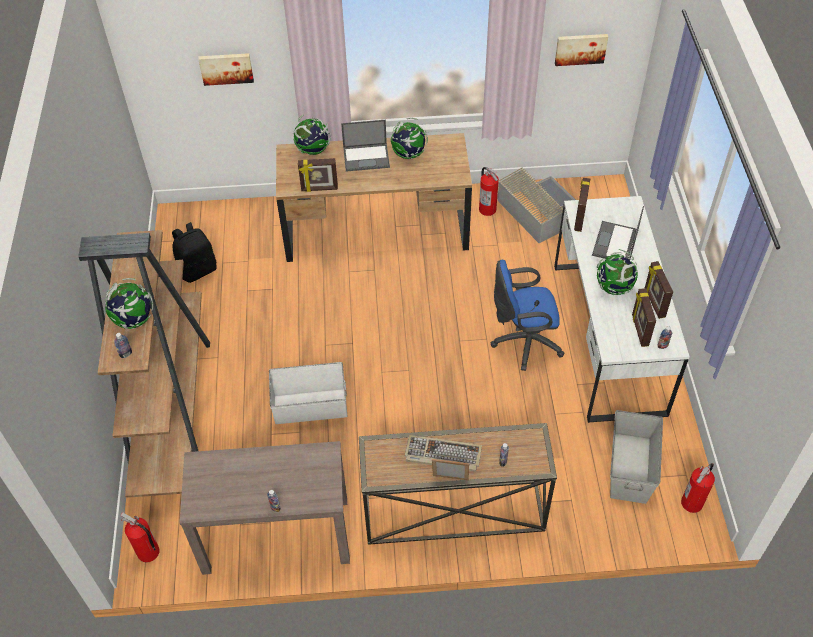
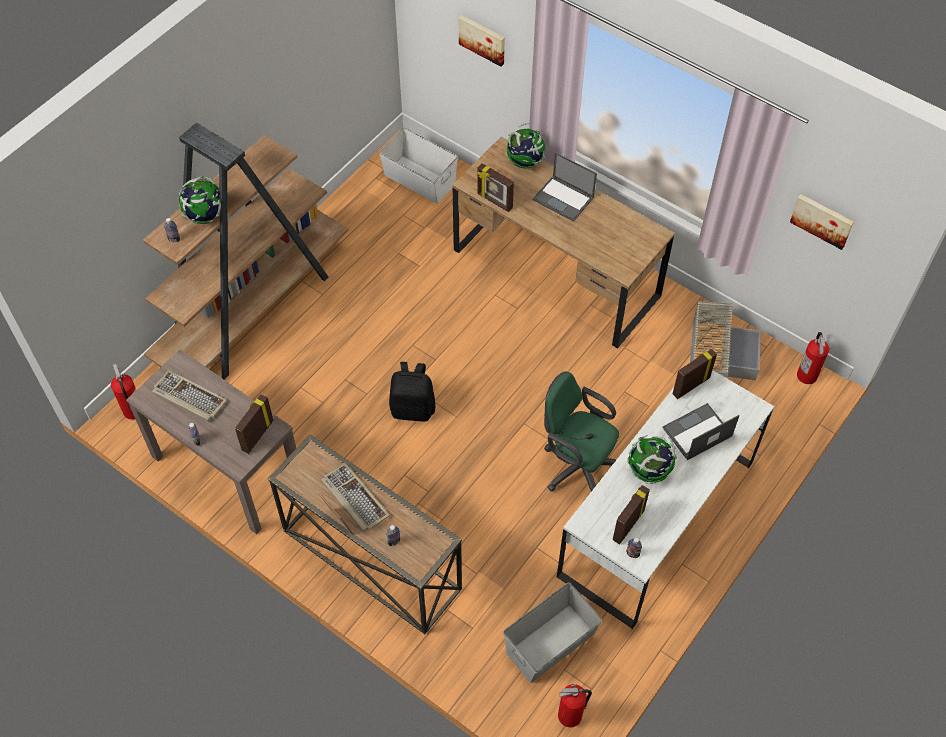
camera: 40 degrees right, 5 degrees up
(197, 270) = (378, 207): black backpack -> black backpack (413, 408)
(232, 482) = (188, 397): none -> keyboard
(310, 406) = (351, 387): white storage box -> white storage box (419, 179)
(408, 154) = (603, 220): globe -> none
(487, 209) = (675, 322): fire extinguisher -> fire extinguisher (807, 375)
(523, 342) = (576, 466): blue office chair -> green office chair
(654, 303) = (669, 511): picture frame -> picture frame (257, 435)

